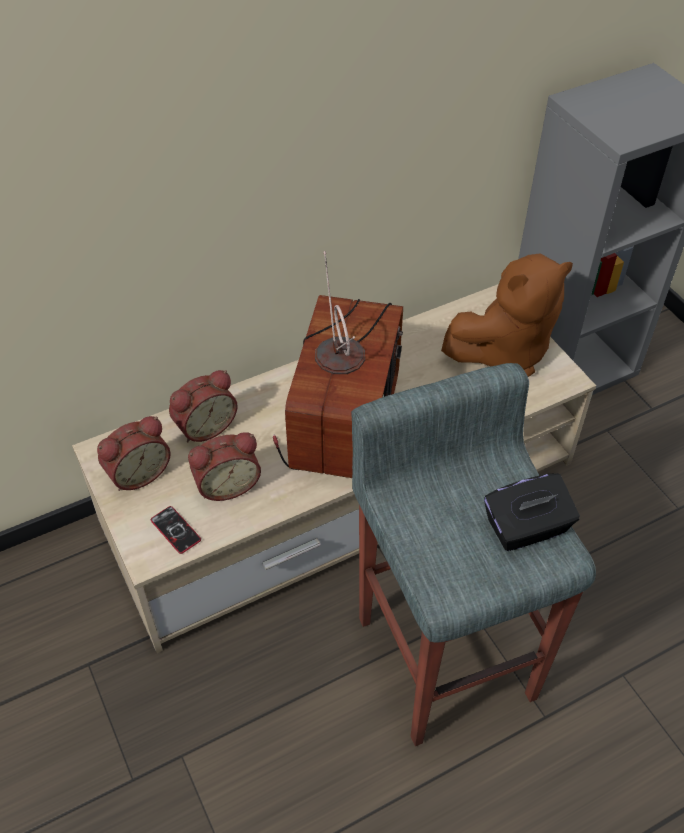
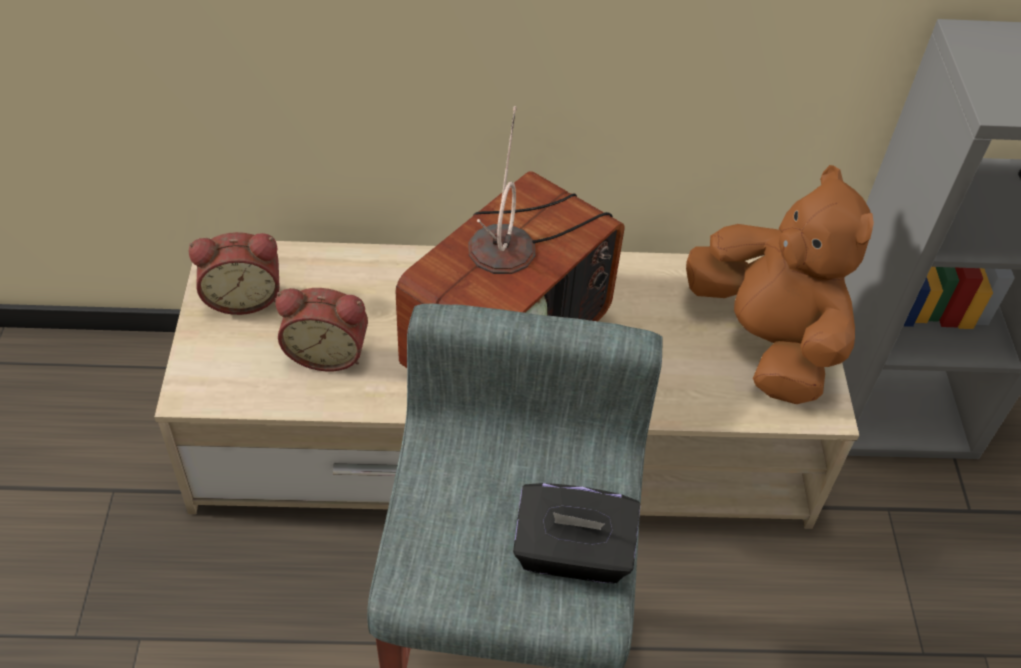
camera: 25 degrees right, 0 degrees up
(175, 530) = (238, 377): phone -> none
(204, 425) = (349, 277): alarm clock -> none
(504, 350) = (765, 341): brown plush toy -> brown plush toy turned 120 degrees counterclockwise

